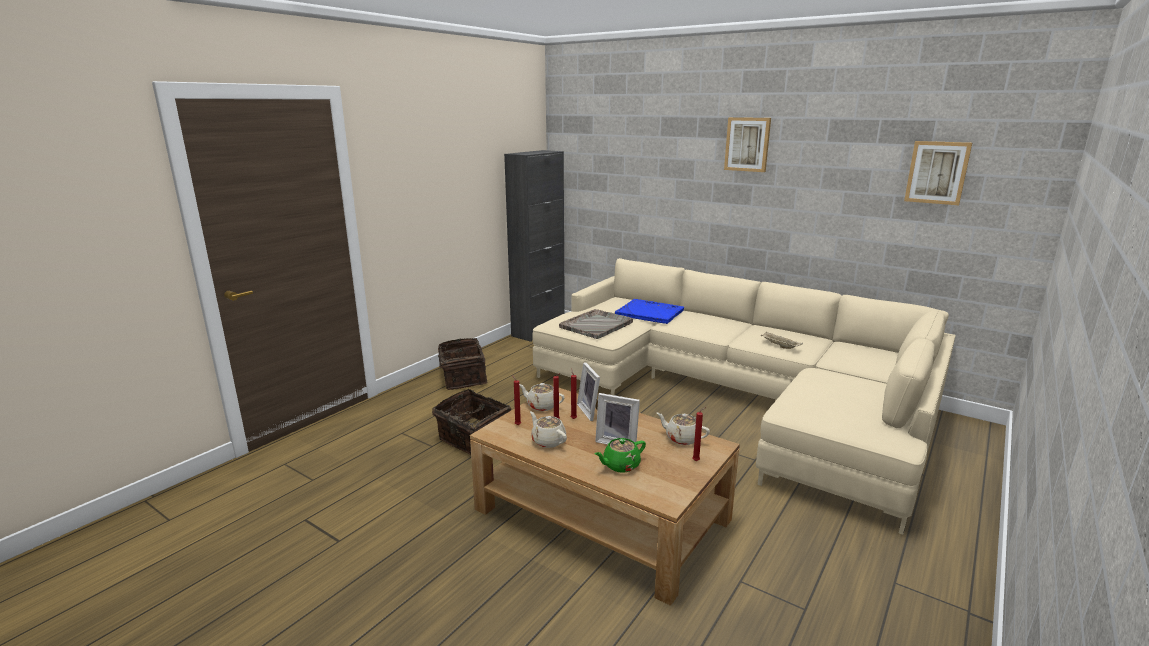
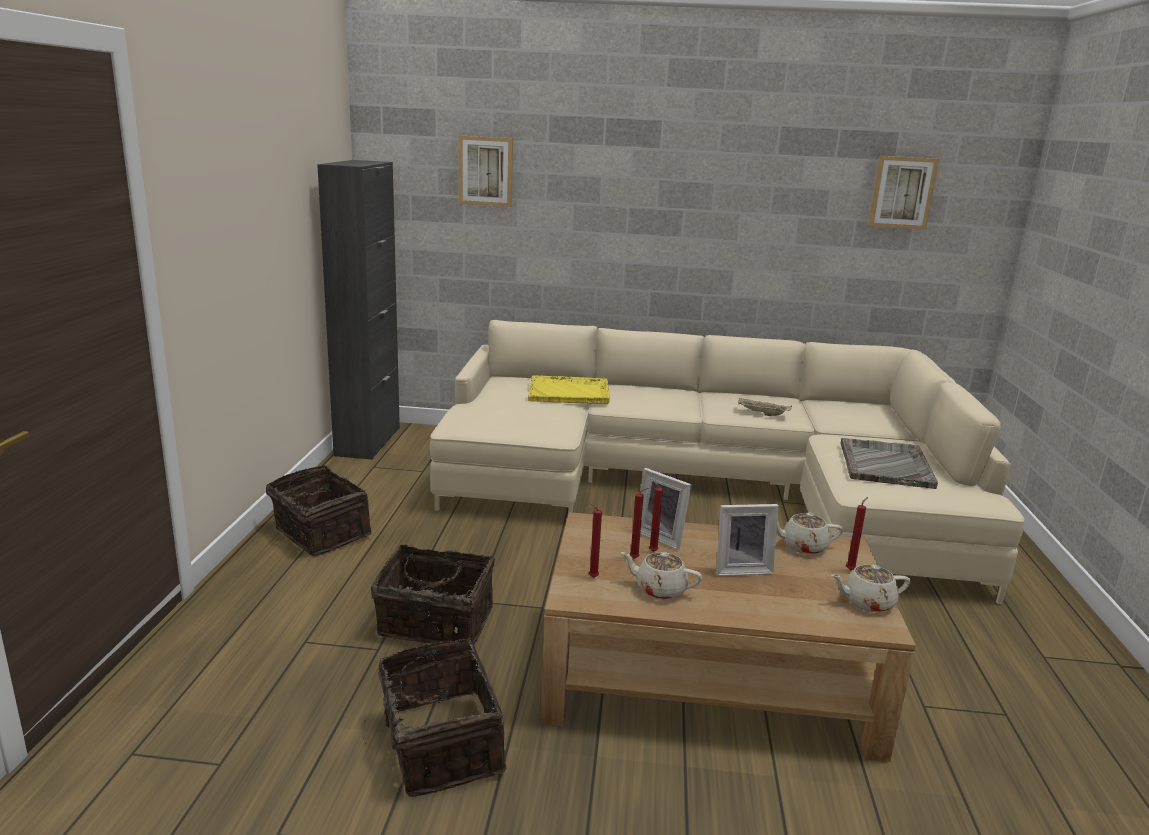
camera: 30 degrees left, 0 degrees up
(413, 503) = (439, 746): none -> basket
(541, 406) = (590, 543): beige teapot -> beige teapot (867, 602)
(597, 325) = (522, 418): grey tray -> grey tray (885, 464)
(620, 465) = (782, 598): green teapot -> none
(650, 313) = (570, 392): blue tray -> yellow tray
(747, 144) = (677, 156): picture -> picture (486, 171)

